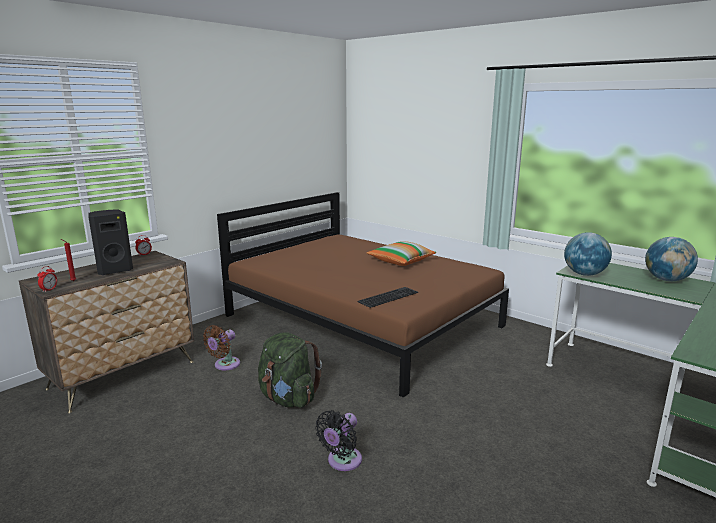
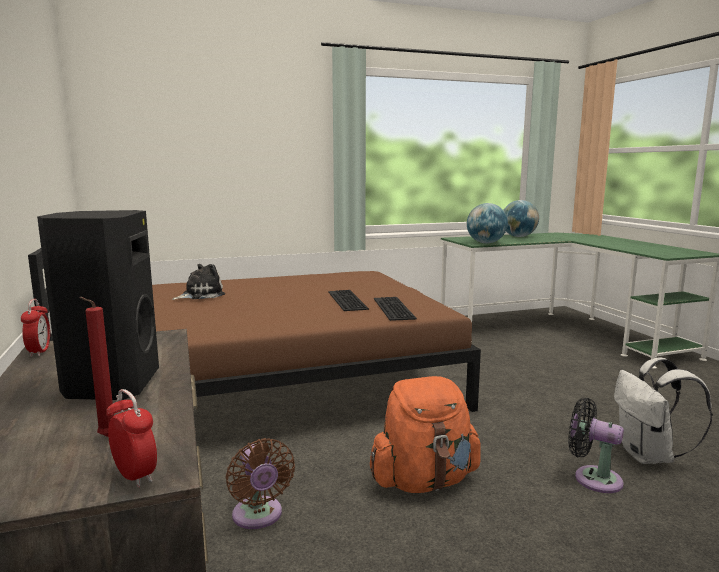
camera: 60 degrees left, 5 degrees down
(288, 399) = (424, 481): green backpack -> orange backpack
(342, 461) = (592, 478): black fan -> black fan turned 150 degrees clockwise
(348, 252) = (200, 295): none -> plush toy
(389, 281) = (345, 300): none -> keyboard
(401, 261) = (285, 286): pillow -> none
(404, 488) = (649, 456): none -> white backpack

